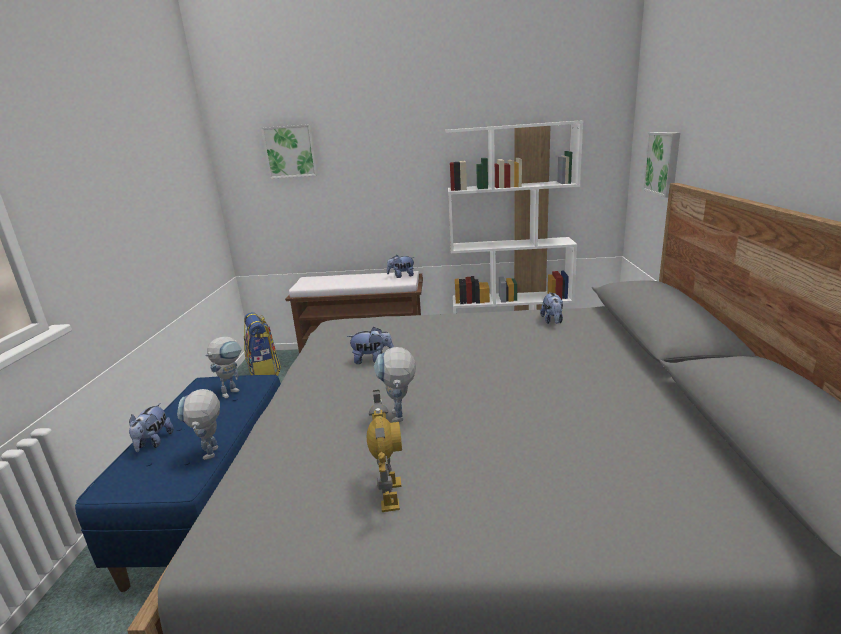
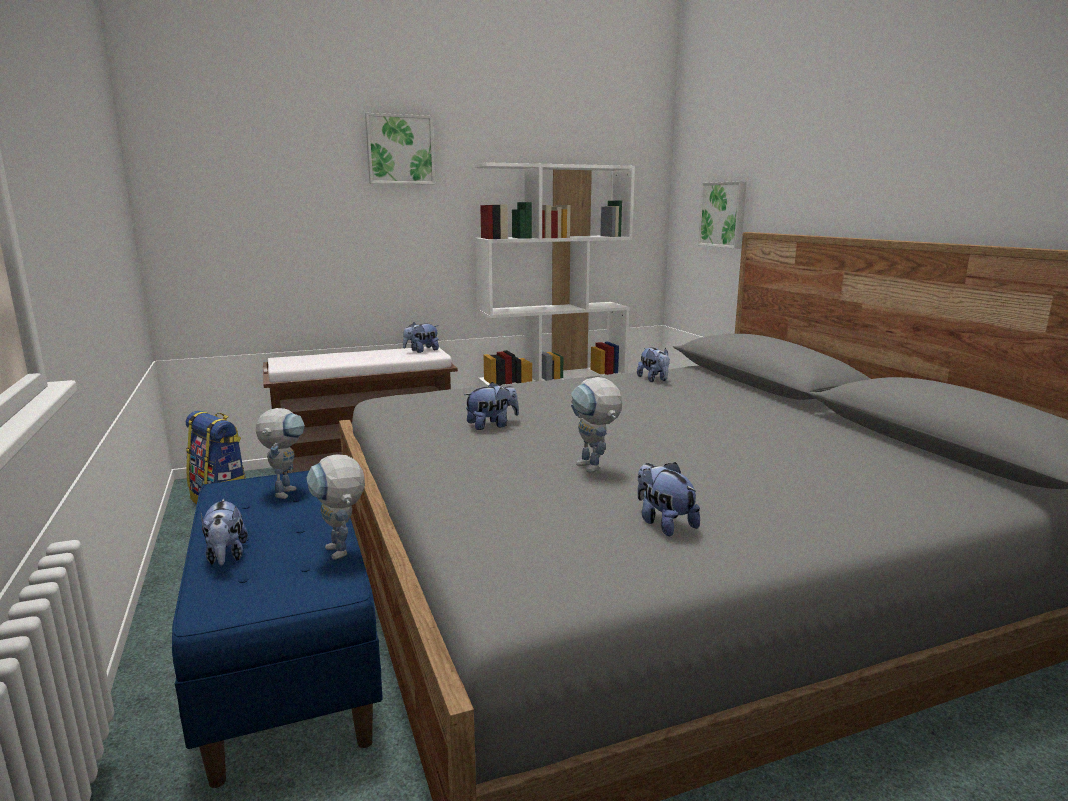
camera: 25 degrees left, 5 degrees down
(290, 151) = (260, 176): picture -> picture (400, 150)
(389, 494) = (663, 523): toy robot -> plush toy

